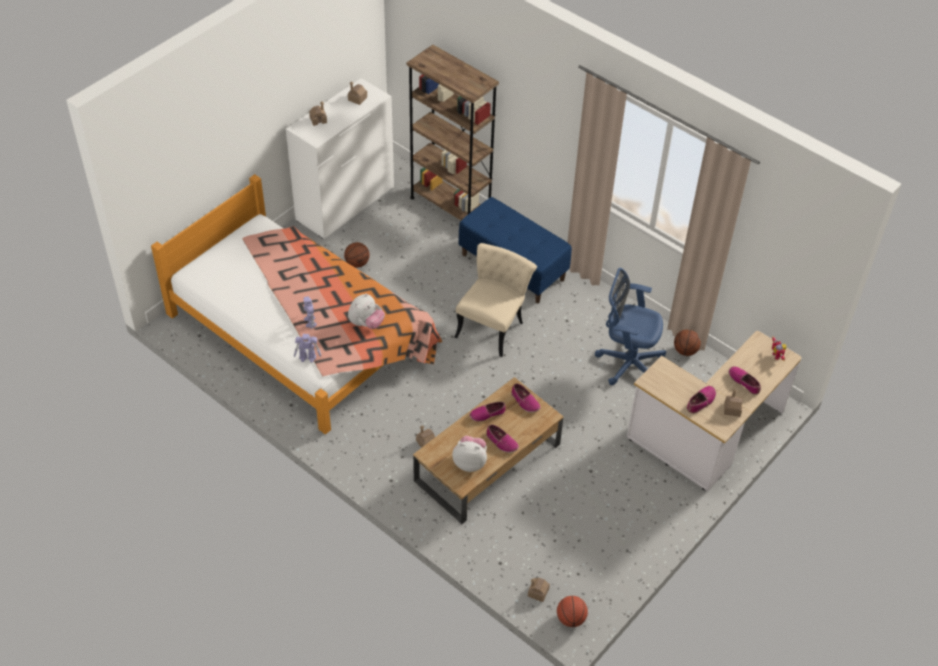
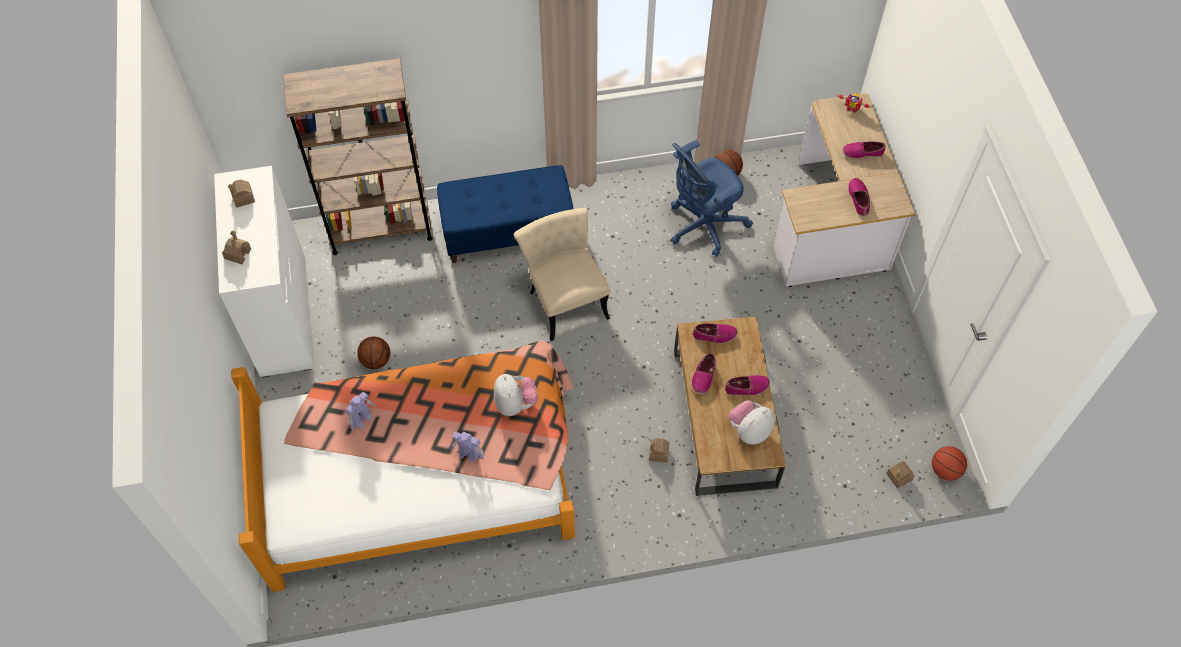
camera: 50 degrees left, 10 degrees up
(308, 358) = (515, 488): toy robot -> toy robot (362, 419)
(732, 409) = (885, 182): toy house -> none

